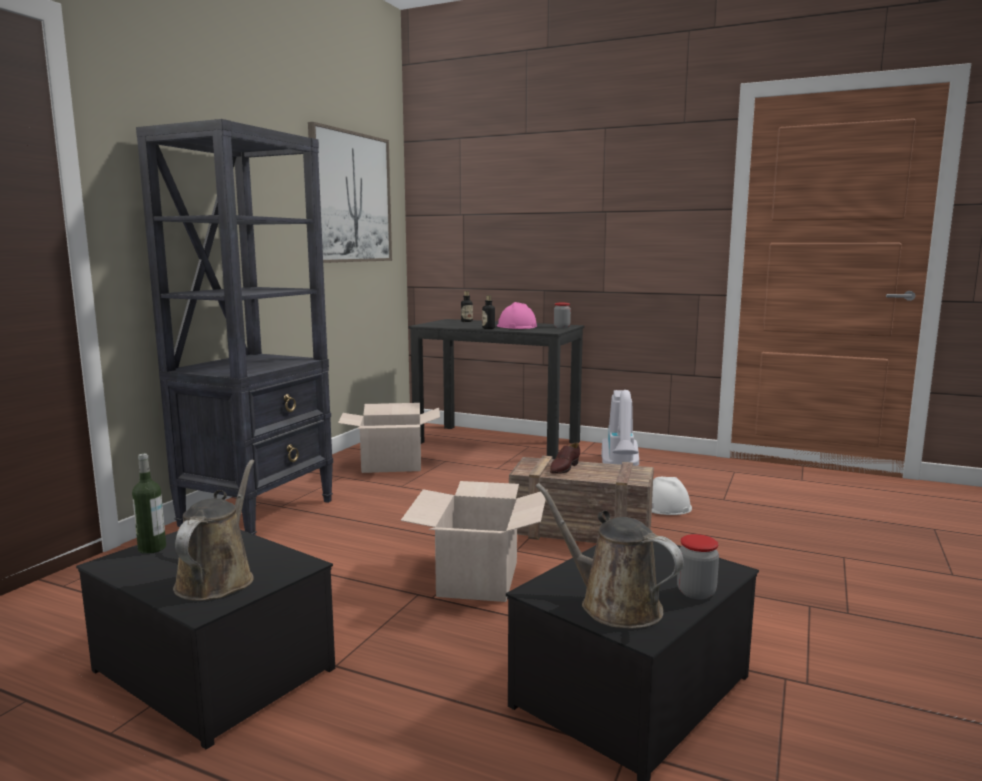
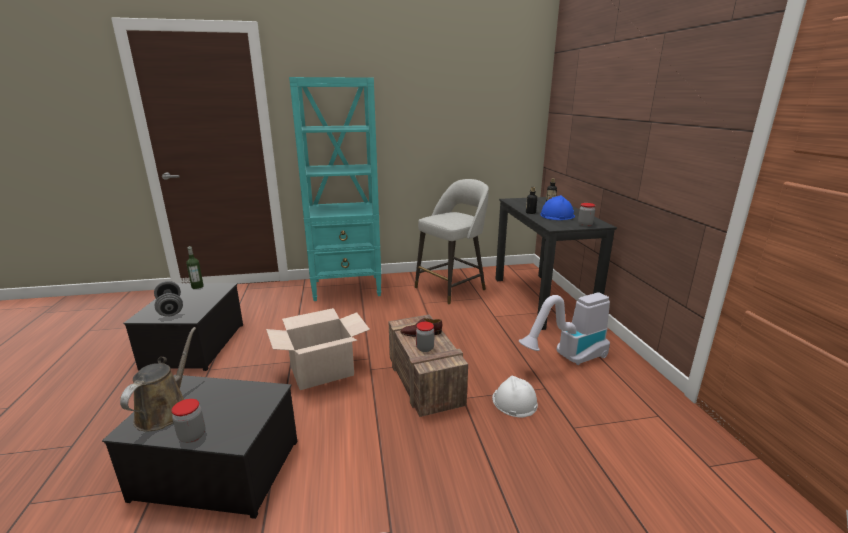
camera: 55 degrees right, 10 degrees up
(218, 579) = (170, 309): brown watering can -> grey dumbbell
(259, 512) = (347, 288): black bookcase -> turquoise bookcase
(351, 197) = (480, 103): picture -> none
(392, 464) = (451, 288): cardboard box -> grey stool
(516, 326) = (557, 215): pink hard hat -> blue hard hat
(600, 473) = (425, 348): none -> jar

